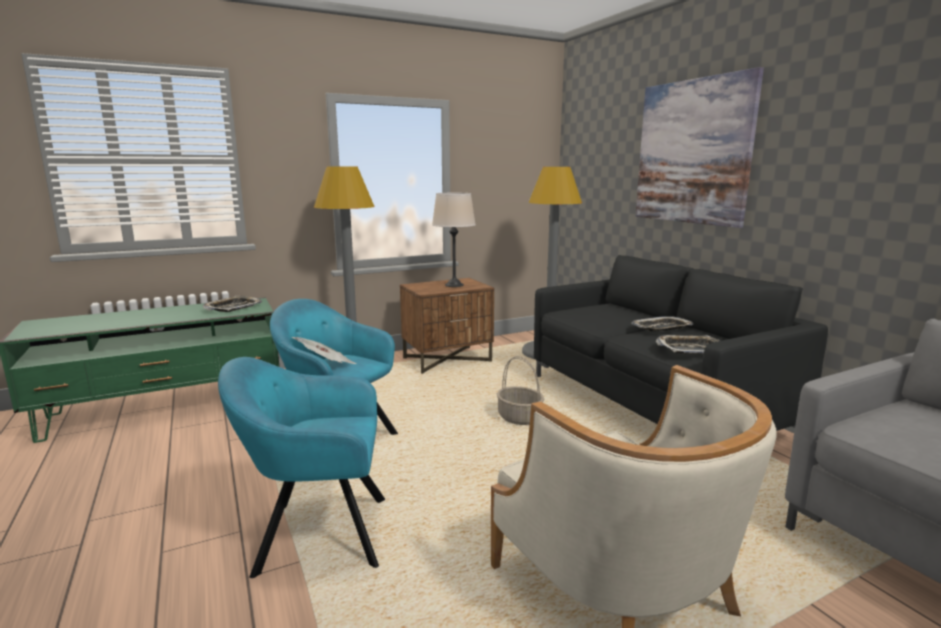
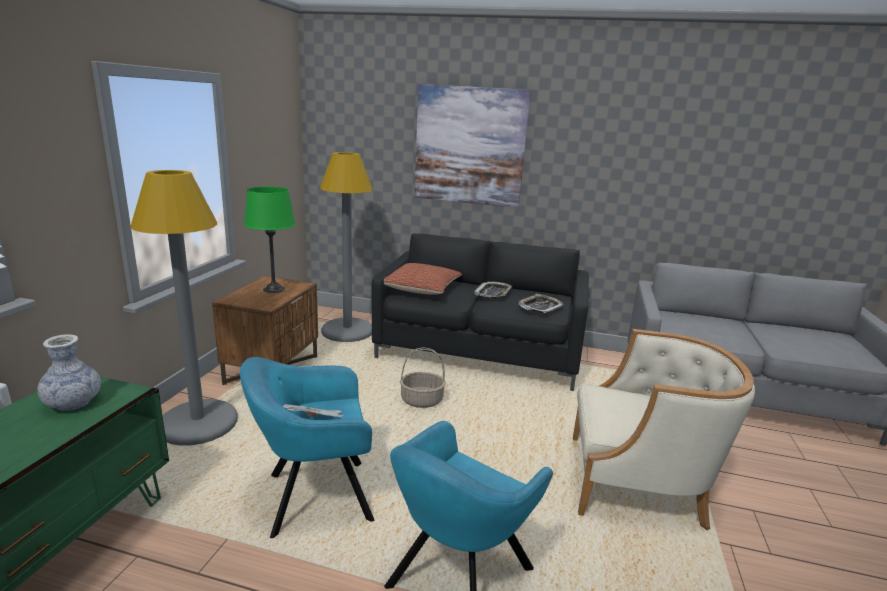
camera: 50 degrees left, 5 degrees up
(233, 308) = (73, 403): tray -> vase
(454, 285) = (273, 289): beige table lamp -> green table lamp
(591, 311) = (421, 289): none -> pillow

